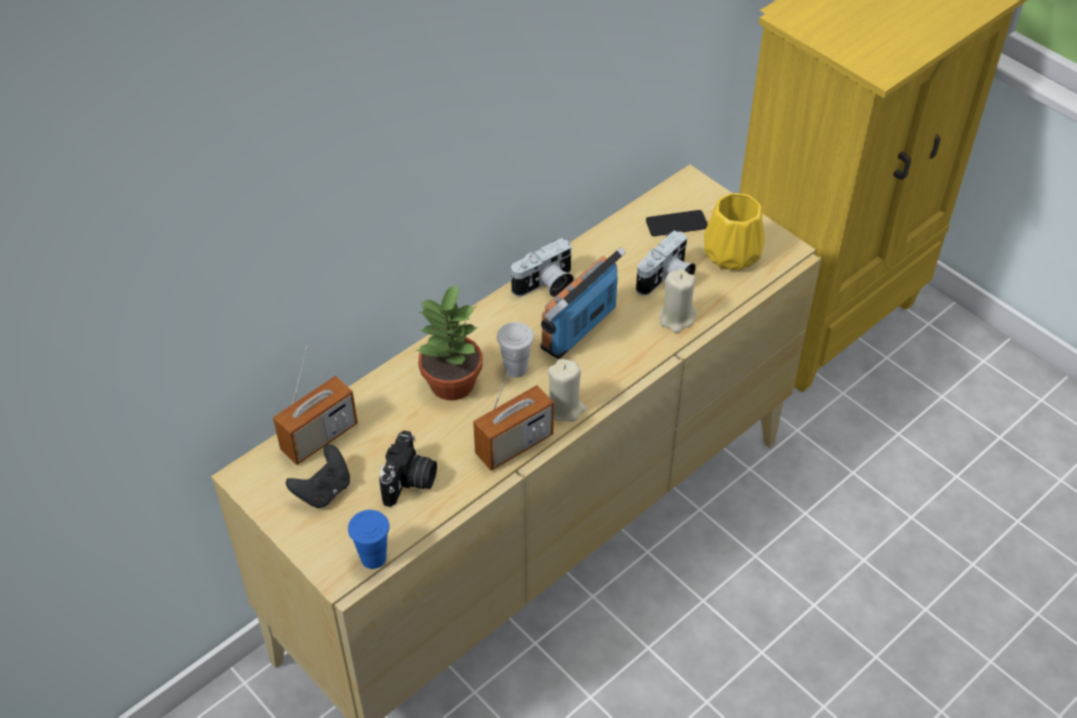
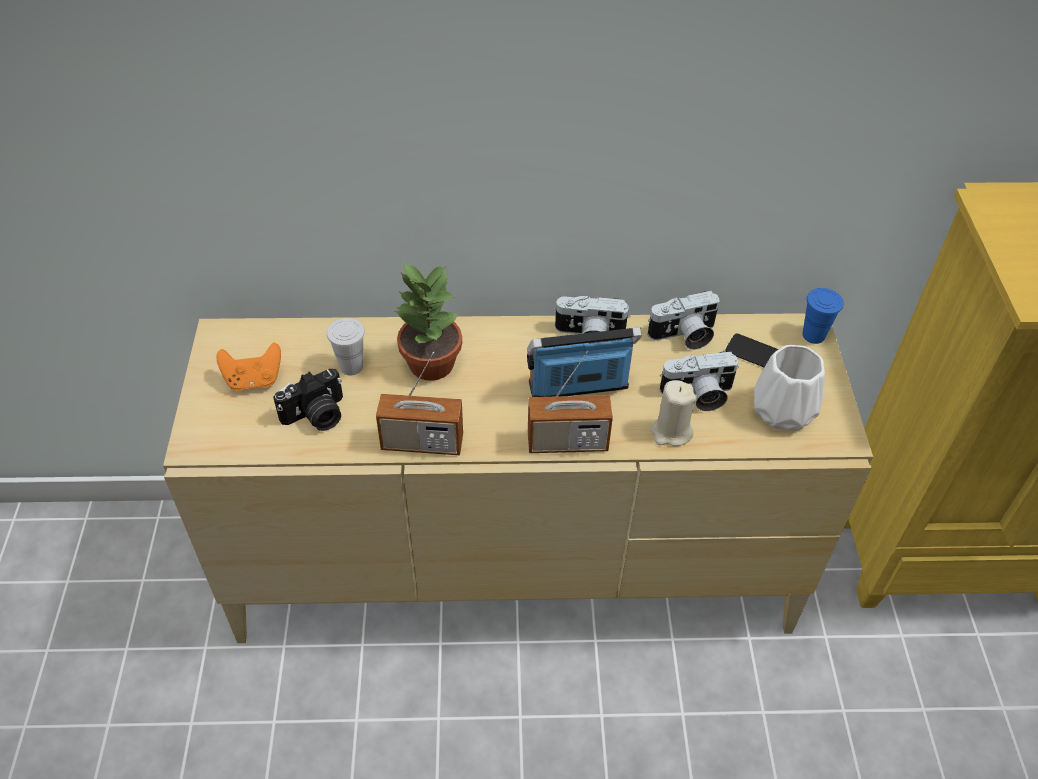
camera: 40 degrees right, 0 degrees up
(319, 437) = (295, 340): radio -> radio (567, 442)
(324, 491) = (254, 380): black game controller -> orange game controller
(373, 558) = (227, 453): blue cup -> blue cup (813, 335)
(515, 369) = (491, 385): white cup -> white cup (351, 366)
(564, 408) = (494, 441): beige candle -> none
(612, 242) = (684, 336): none -> camera
(730, 254) = (781, 409): yellow vase -> white vase

